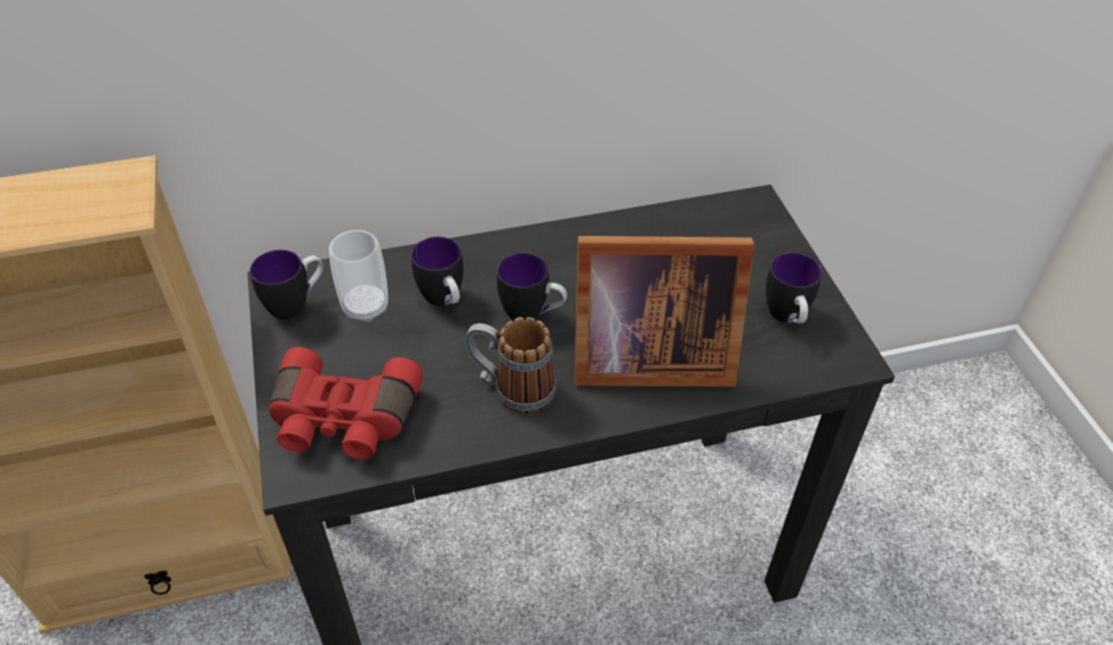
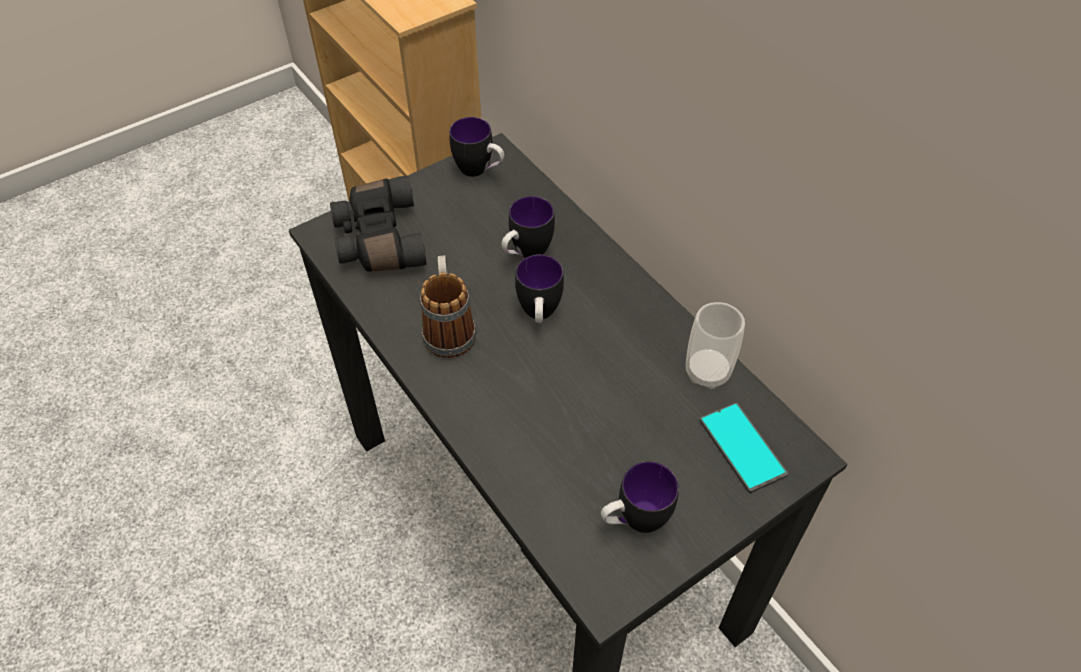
camera: 70 degrees right, 5 degrees up
(343, 420) = (378, 239): red binoculars -> black binoculars
(365, 307) = (496, 209): cup -> cup (707, 372)
(645, 357) = (525, 411): picture frame -> none
(736, 232) = (742, 447): none -> phone

